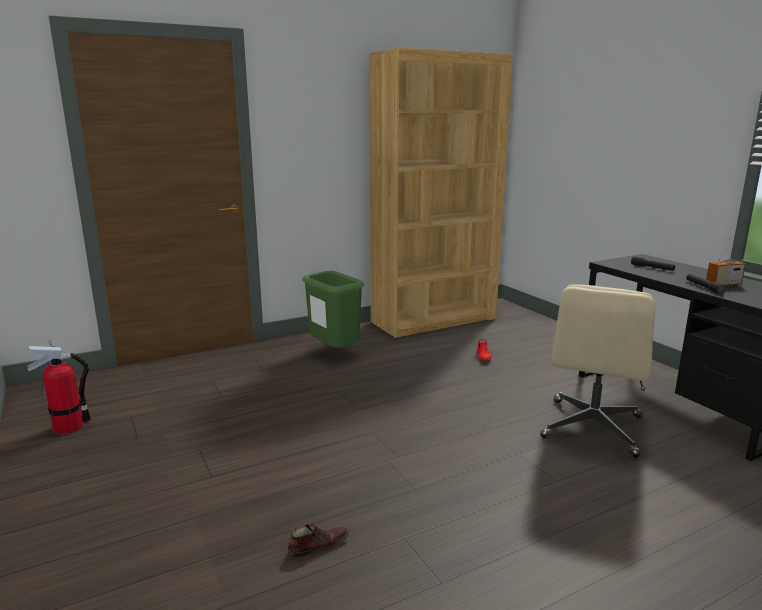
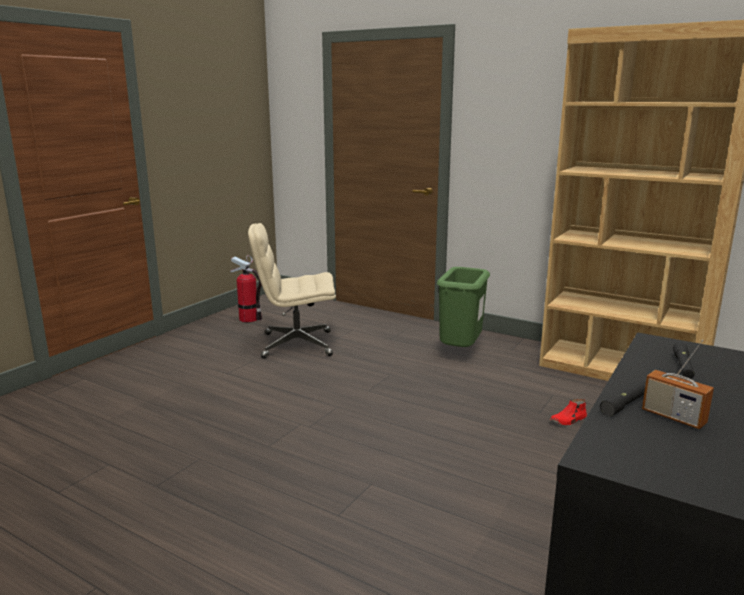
camera: 60 degrees right, 0 degrees up
(318, 545) = (174, 430): brown shoe -> none
(592, 428) = (477, 522): beige office chair -> beige office chair (296, 345)

